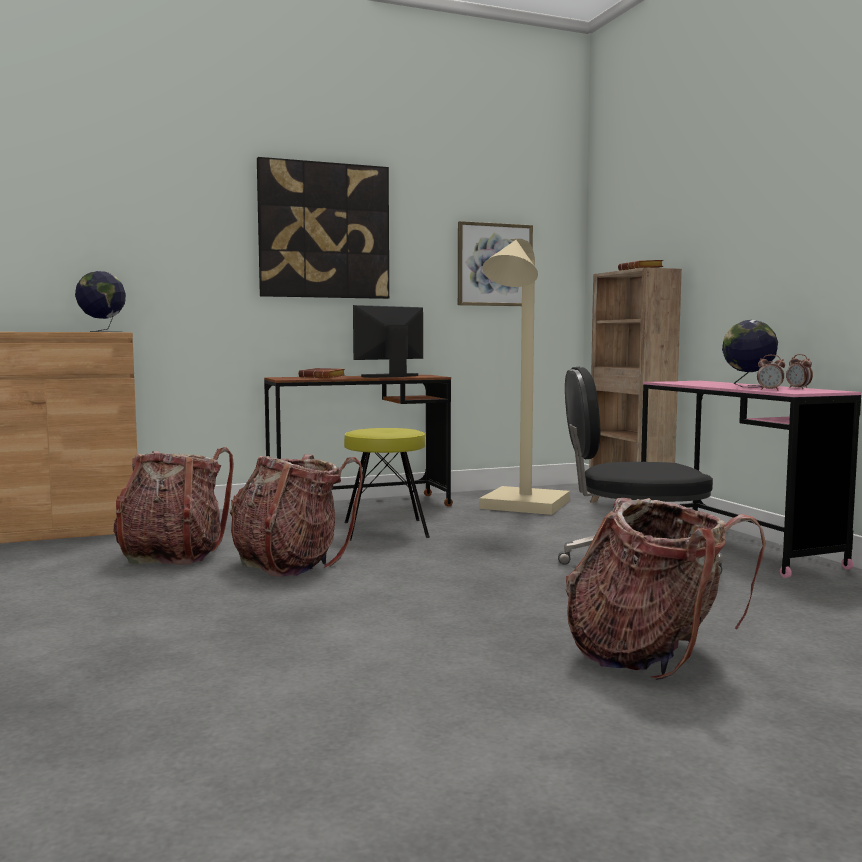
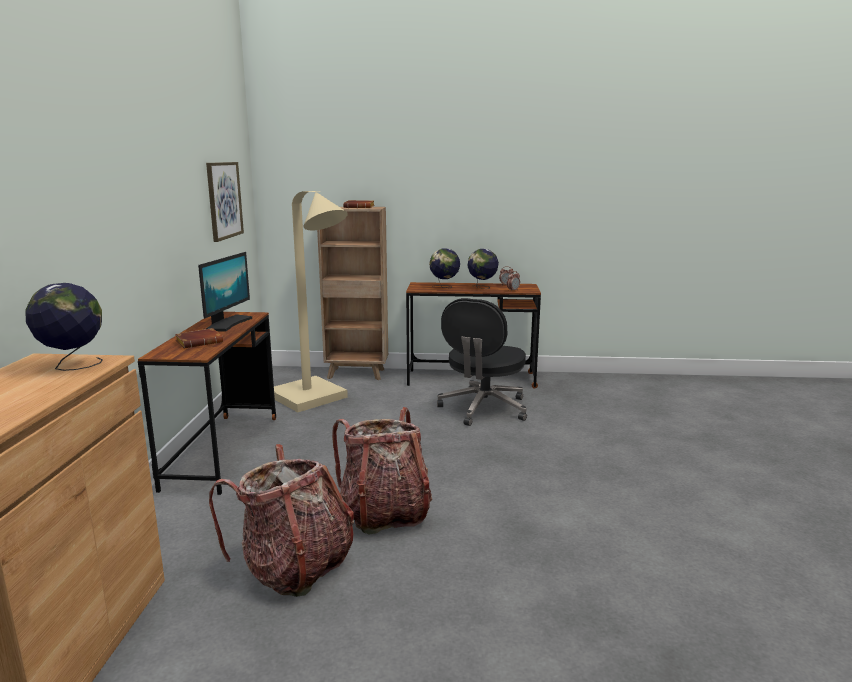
camera: 65 degrees left, 10 degrees up
(324, 231) = (143, 183): picture -> none
(385, 530) = (319, 457): yellow stool -> none
(390, 376) = (228, 324): monitor -> monitor turned 150 degrees counterclockwise
(651, 656) = (634, 449): backpack -> none
(705, 383) = (444, 287): none -> globe
(734, 545) = (471, 379): pink desk -> brown desk

